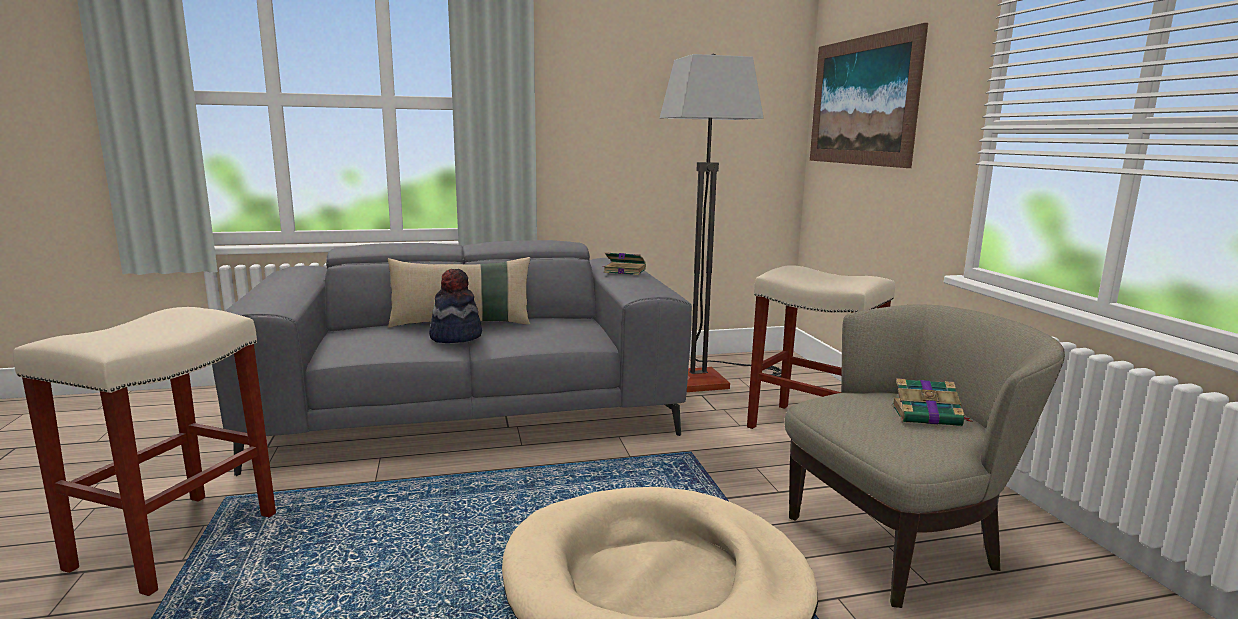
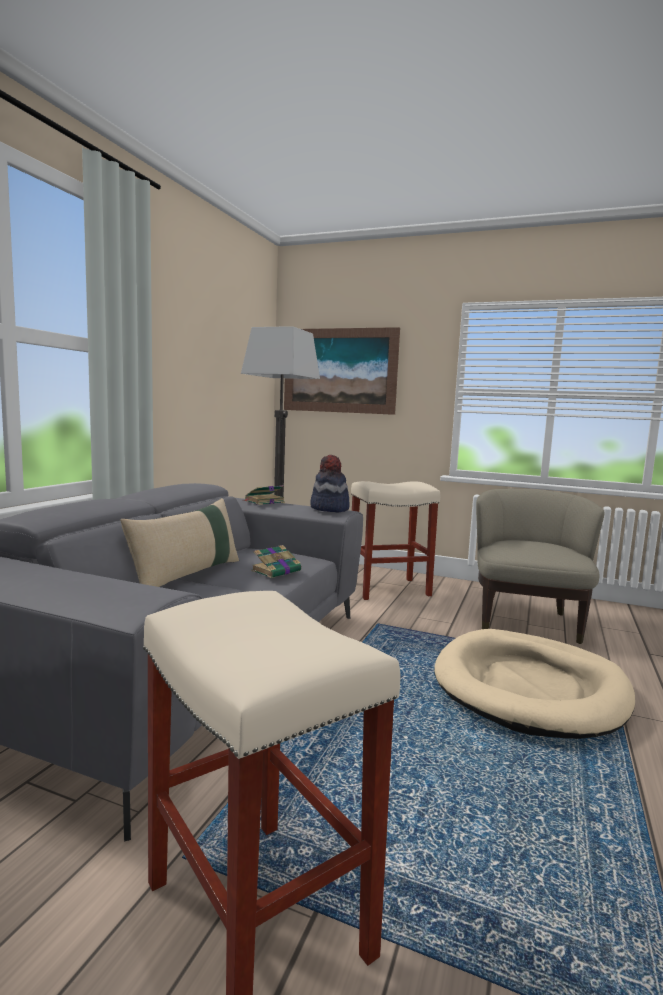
camera: 55 degrees left, 5 degrees down
(455, 336) = (226, 584): hat -> hat (329, 509)
(928, 416) = (539, 545): book -> book (277, 571)

